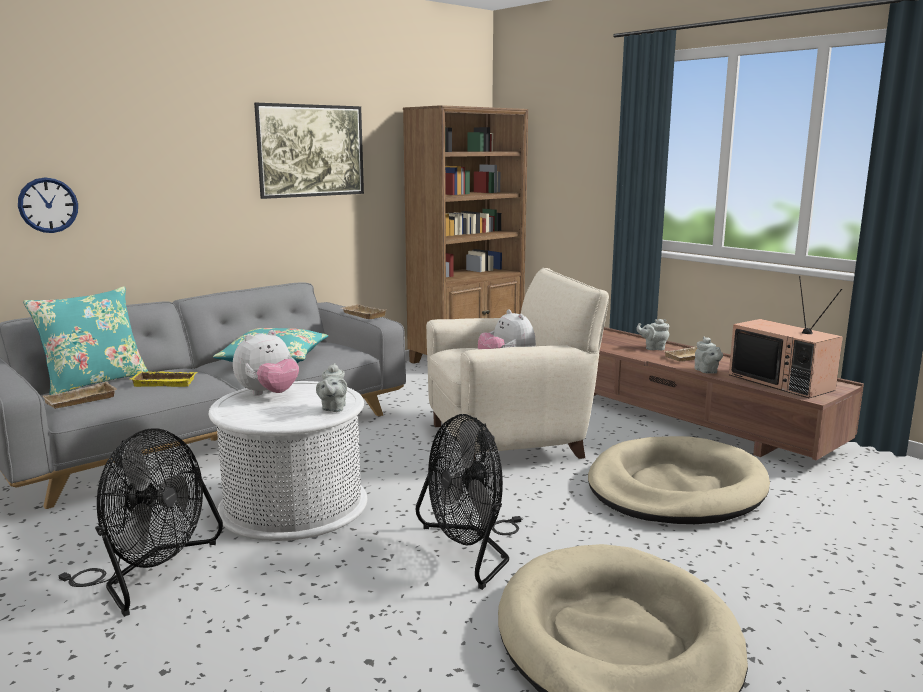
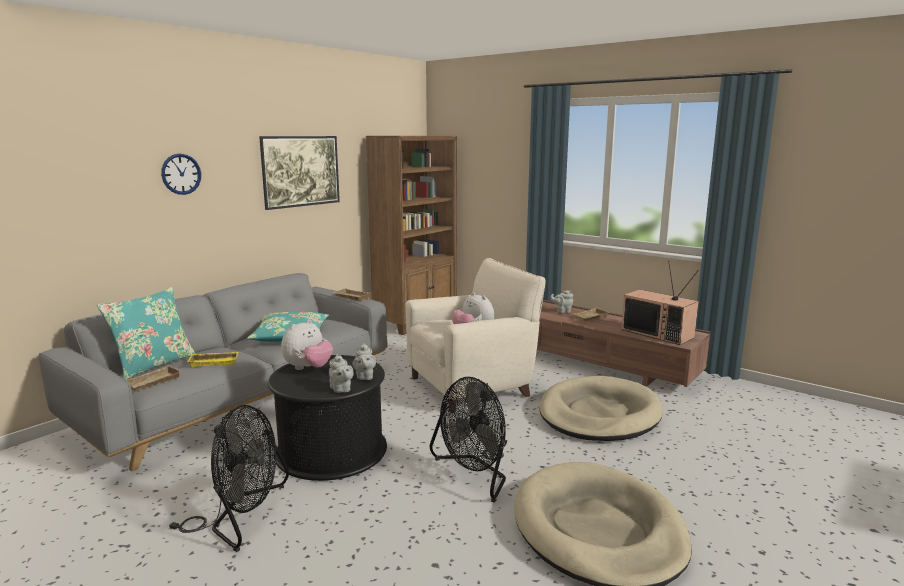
camera: 10 degrees left, 0 degrees up
(48, 205) = (104, 224): wall clock -> wall clock (181, 174)
(293, 505) = (331, 450): white coffee table -> black coffee table
(707, 371) = (606, 328): grey teapot -> grey teapot (341, 389)

